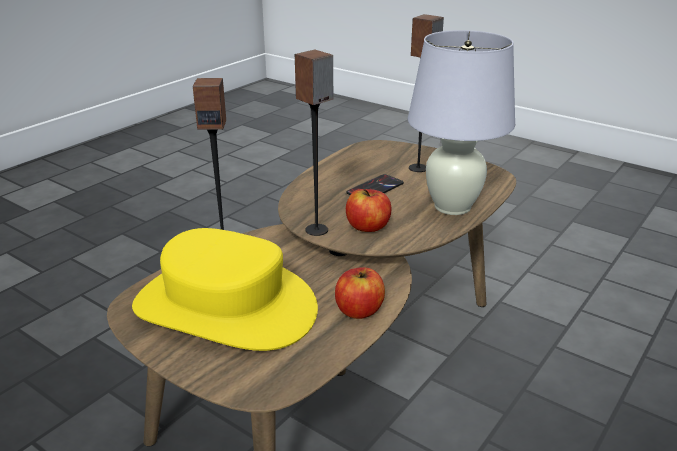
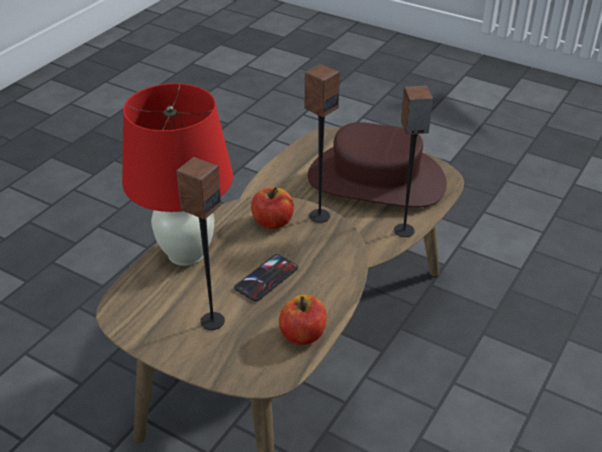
camera: 175 degrees right, 10 degrees up
(226, 306) = (376, 180): yellow hat -> brown hat
(359, 310) = (277, 182): apple -> apple (303, 334)
(452, 207) = (186, 253): white table lamp -> red table lamp

